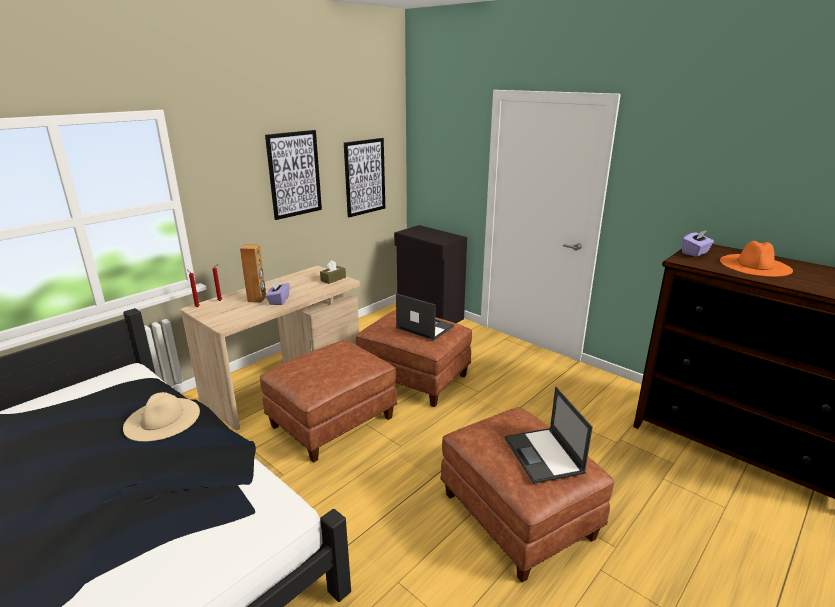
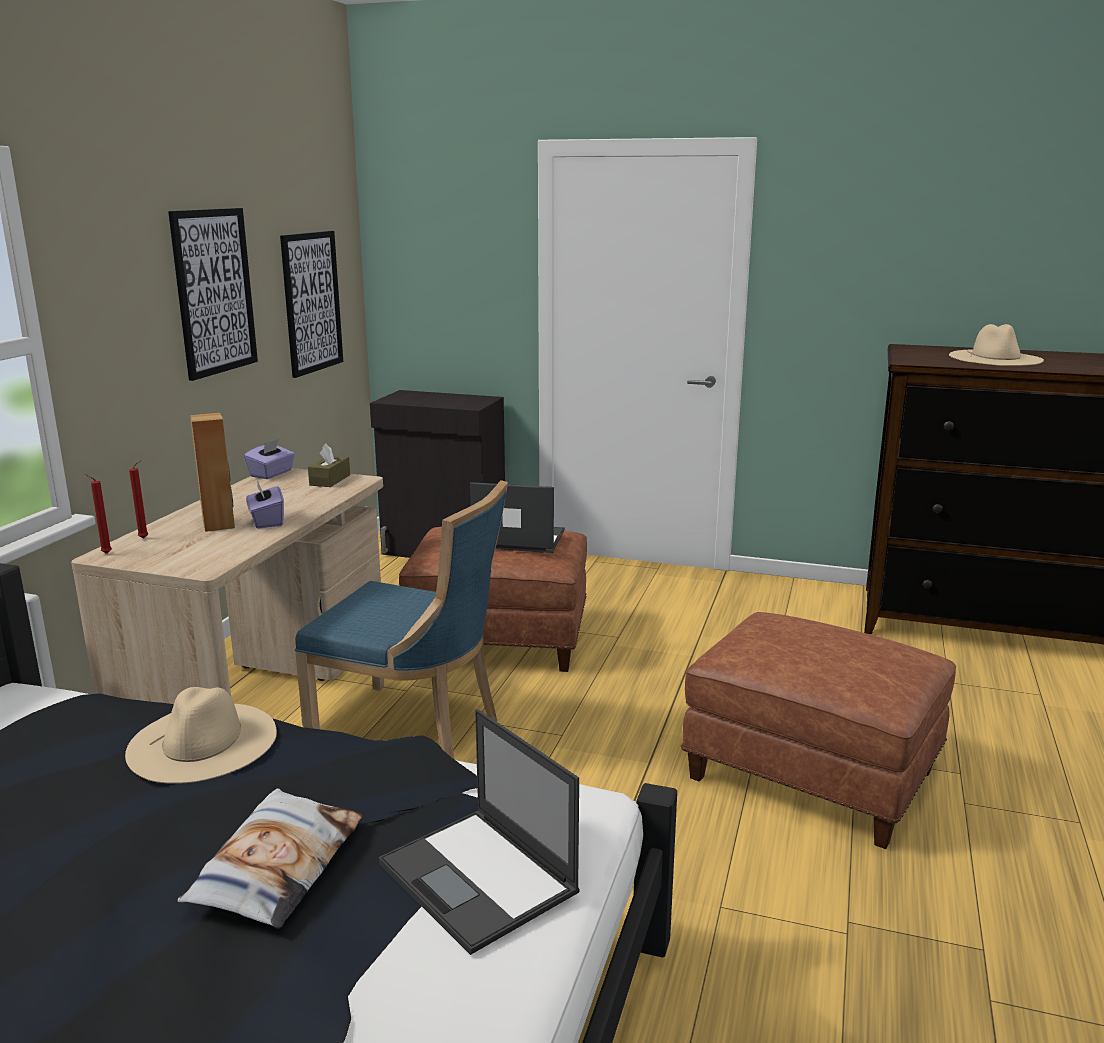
camera: 25 degrees left, 5 degrees down
(124, 500) = (277, 867): none -> pillow
(332, 423) = (414, 733): brown ottoman -> blue chair
(544, 456) = (859, 652): laptop -> laptop (479, 879)
(695, 253) = (912, 354): purple tissue box -> purple tissue box (271, 474)
(755, 265) = (995, 358): orange hat -> beige hat

